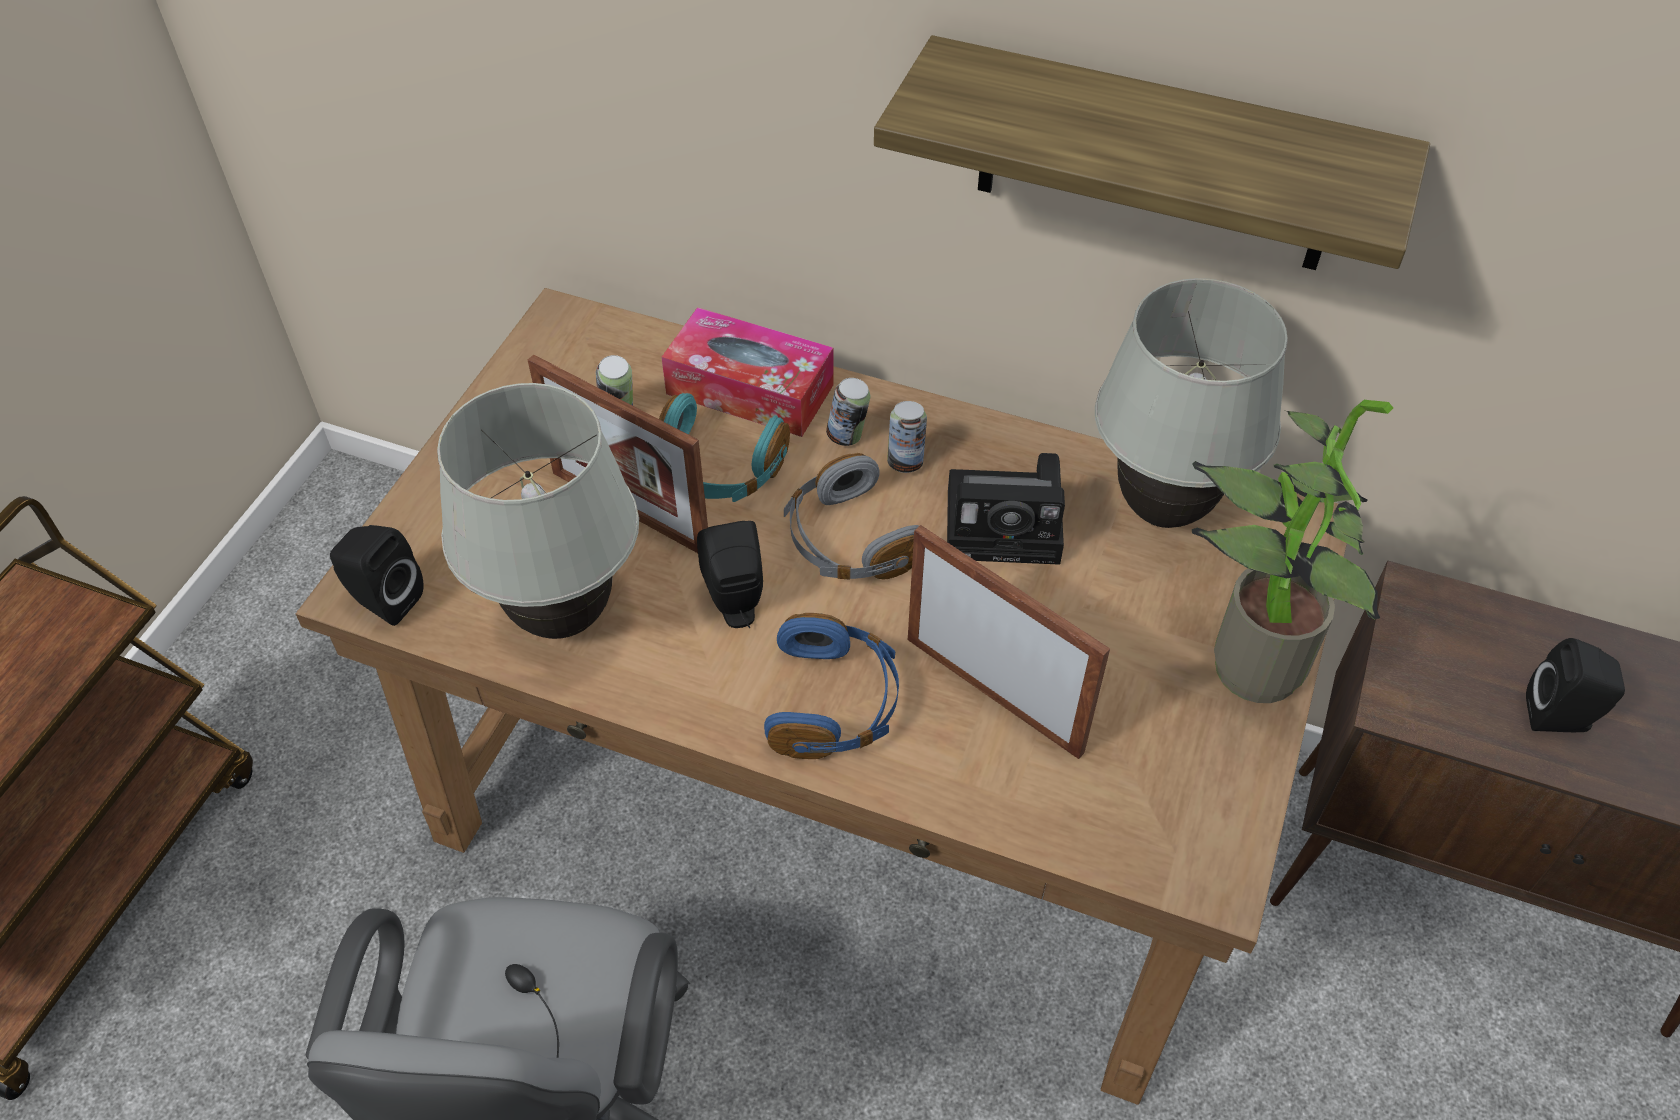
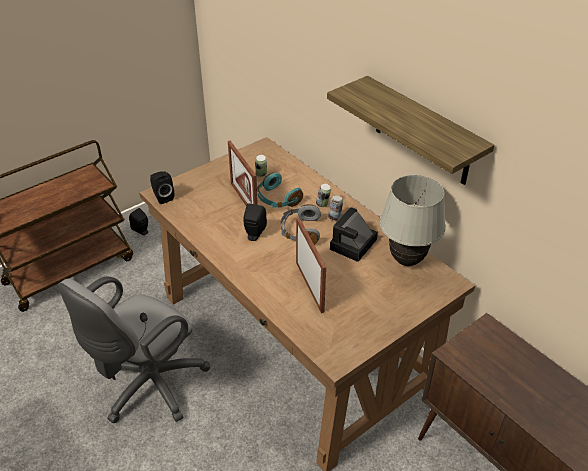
camera: 30 degrees right, 10 degrees down
(564, 616) = (205, 219): white table lamp -> none
(750, 389) = (304, 182): tissue box -> none
(834, 703) = (261, 269): blue headphones -> none
(1009, 525) = (352, 246): camera -> camera turned 90 degrees clockwise
(1242, 666) = (395, 311): potted plant -> none
(1560, 717) = (510, 382): black speaker -> black speaker (142, 231)

